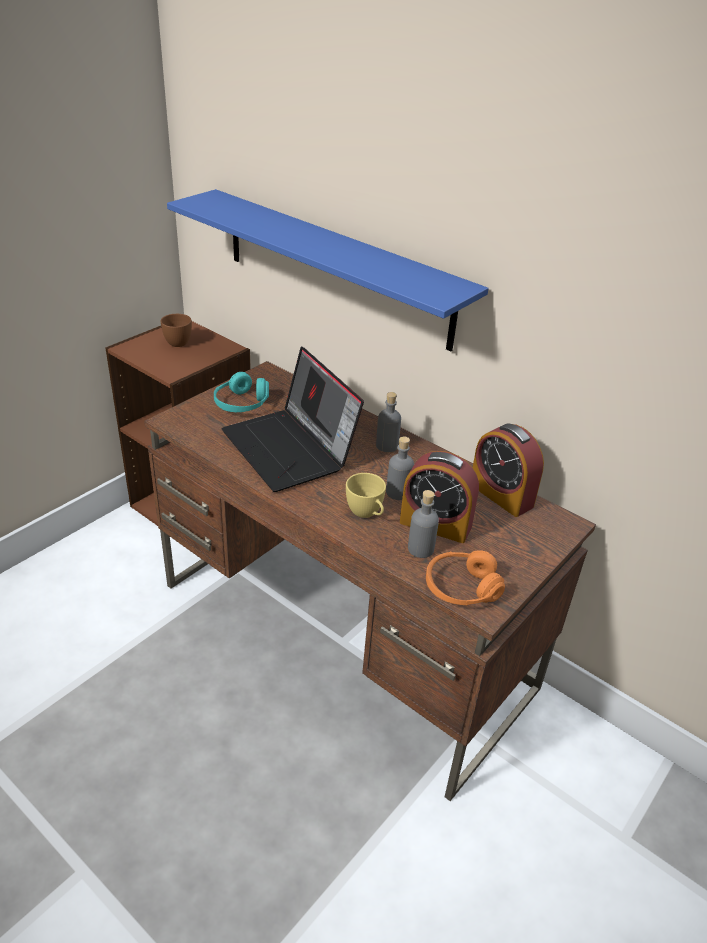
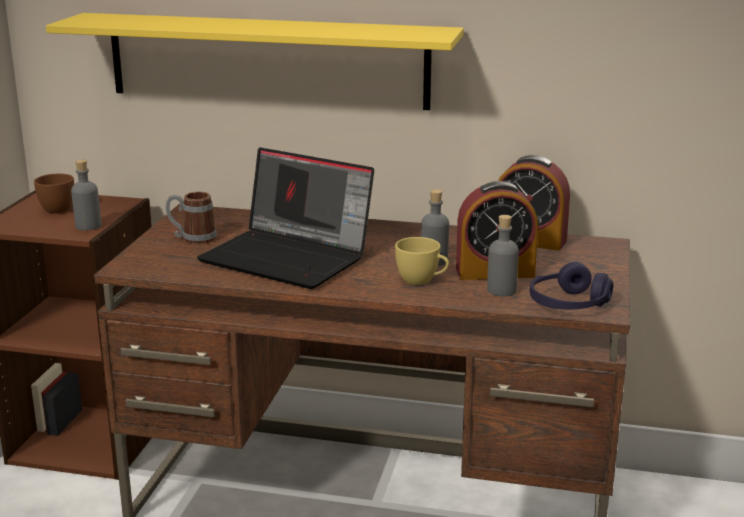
camera: 25 degrees left, 15 degrees down
(242, 404) = (192, 238): turquoise headphones -> mug
(335, 268) = (267, 60): blue shelf -> yellow shelf
(387, 446) = (383, 234): grey bottle -> grey bottle (88, 226)
(461, 588) = (568, 304): orange headphones -> purple headphones

